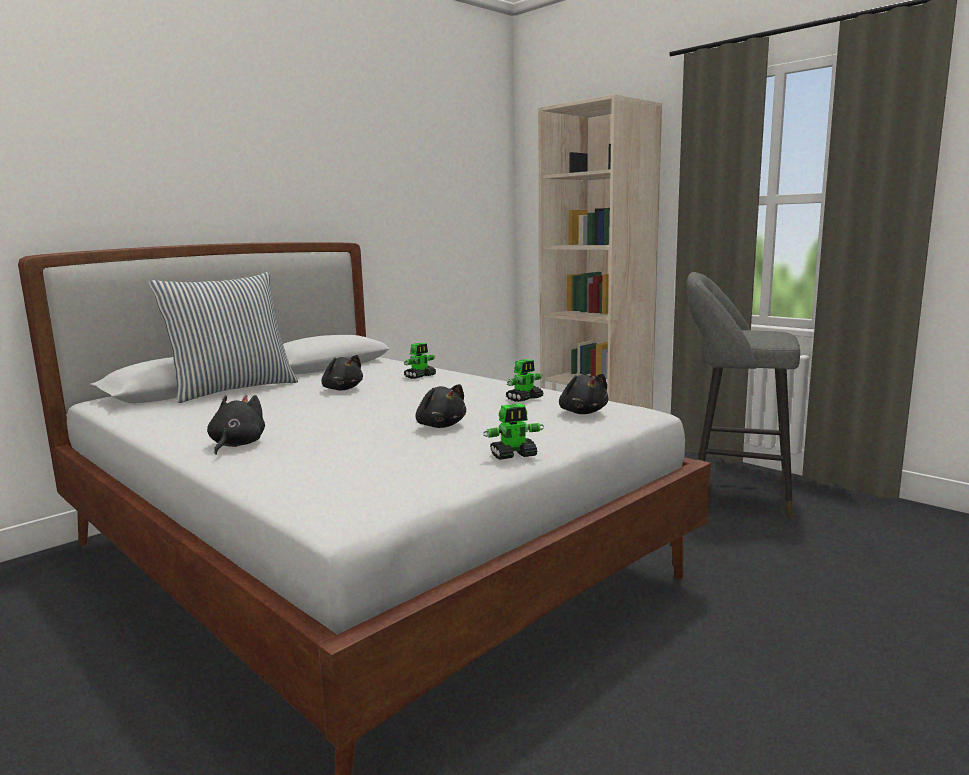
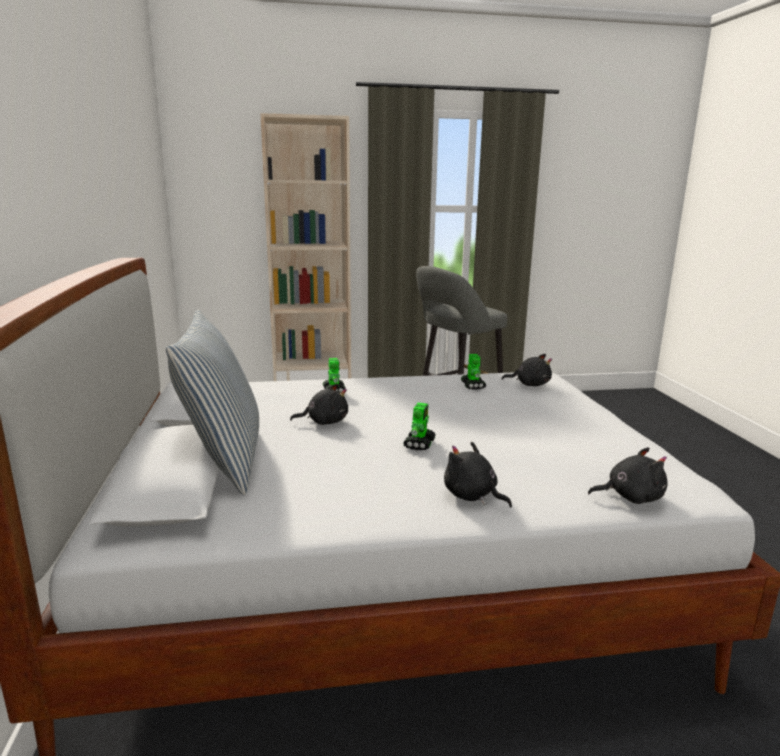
camera: 55 degrees left, 5 degrees up
(440, 425) = (506, 422): black plush toy -> black plush toy (630, 497)
(514, 455) = (610, 423): toy robot -> toy robot (419, 444)

